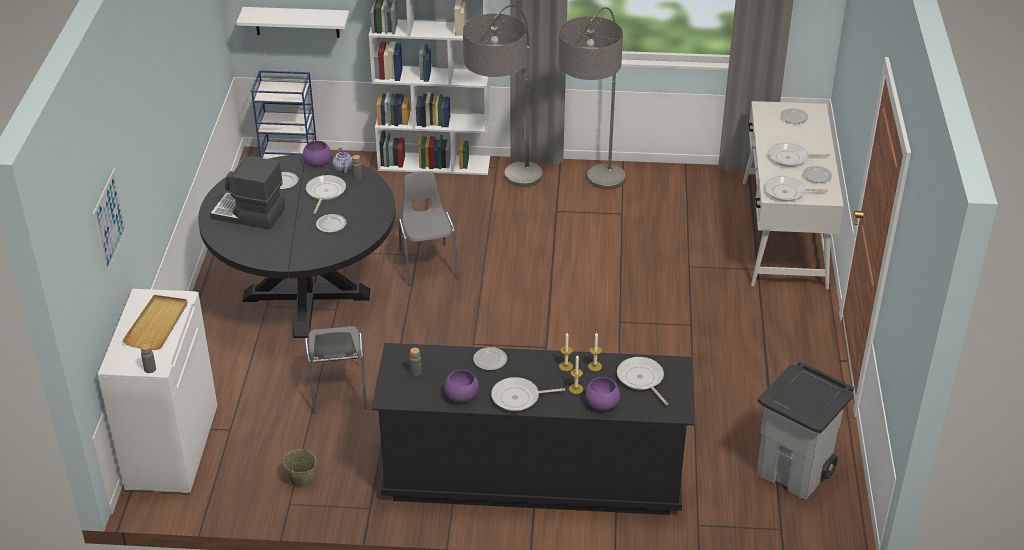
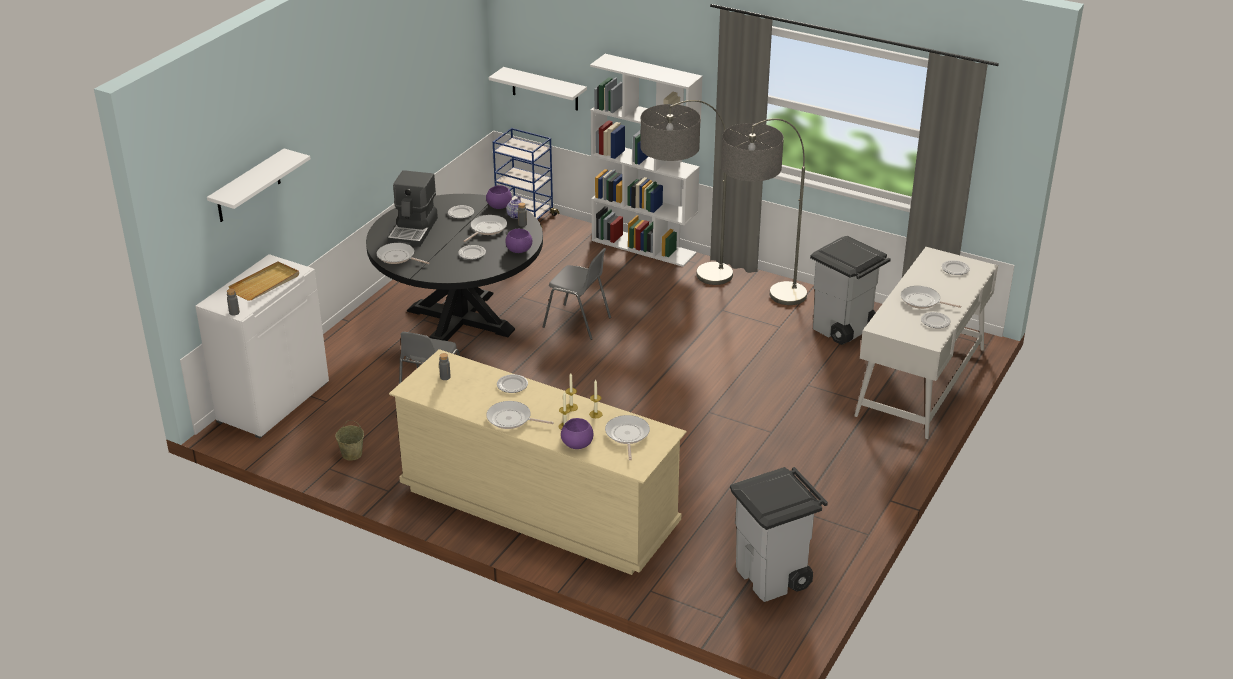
camera: 25 degrees right, 5 degrees down
(109, 221) = (248, 187): picture -> white shelf
(249, 214) = (414, 230): coffee machine -> coffee machine turned 120 degrees counterclockwise
(428, 264) = (577, 322): grey chair -> grey chair turned 105 degrees clockwise
(461, 396) = (466, 405): purple bowl -> purple bowl (519, 250)
(533, 475) = (539, 508): black dresser -> beige dresser
(680, 200) = (843, 330): none -> grey trash can
(787, 192) = (895, 328): frying pan -> frying pan (398, 257)

